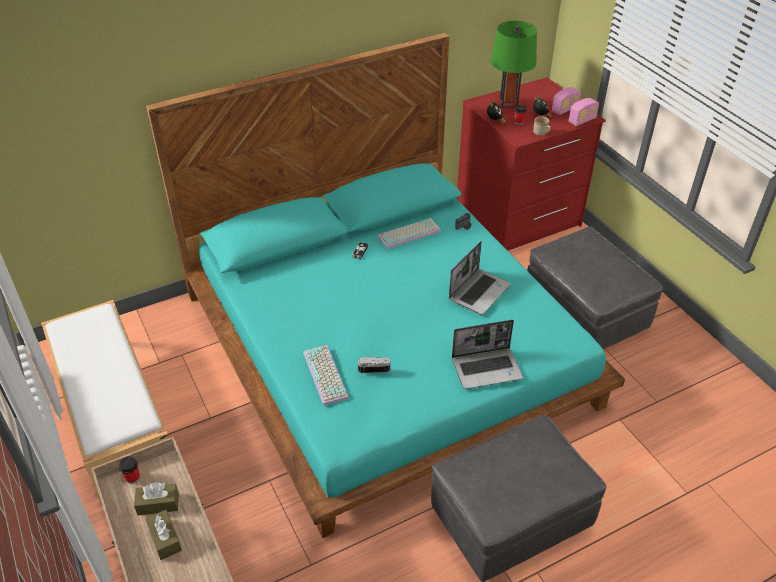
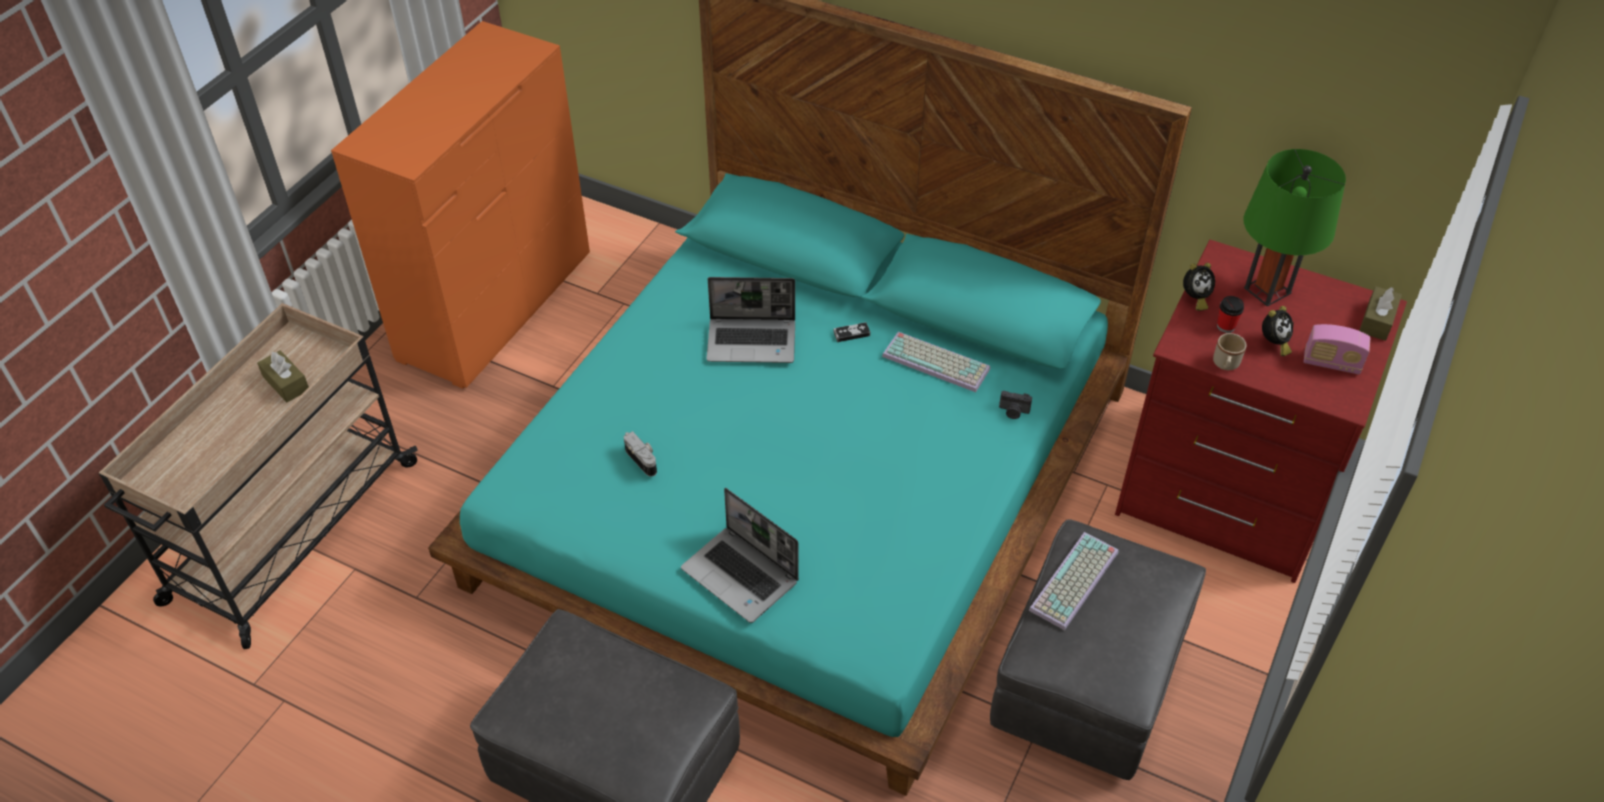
camera: 55 degrees right, 5 degrees up
(113, 414) = (495, 306): white bench -> orange dresser
(132, 477) = (306, 344): cup -> none
(165, 539) = (246, 414): brown tissue box -> brown tissue box (1377, 321)
(327, 375) = (596, 422): keyboard -> keyboard (1075, 583)
(479, 292) = (885, 495): laptop -> laptop (752, 341)
(582, 120) = (1323, 397): radio -> none

